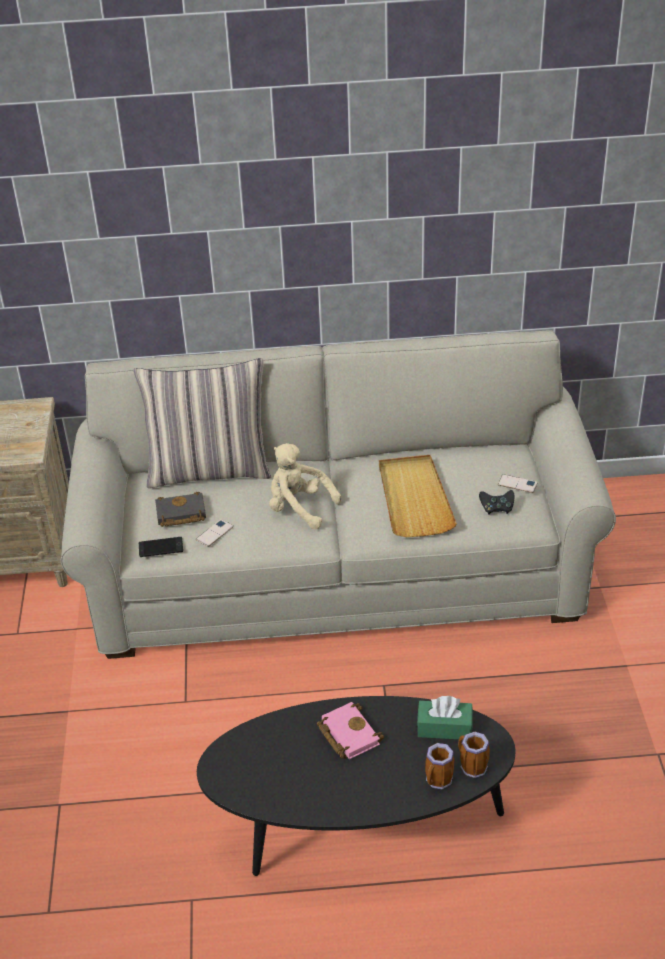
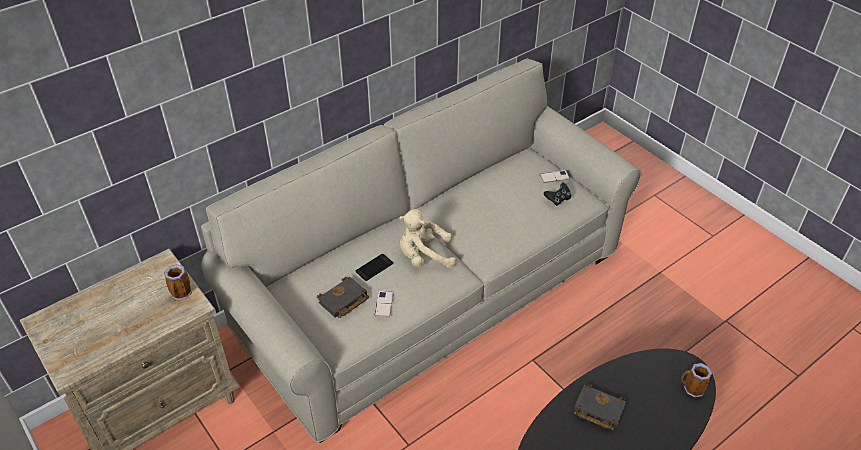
camera: 35 degrees left, 5 degrees up
(160, 547) = (352, 335): phone -> phone (374, 267)
(209, 469) = (333, 255): pillow -> none
(347, 734) = (597, 410): pink book -> black book
(414, 498) = (499, 215): beige tray -> none
(438, 781) = (683, 411): mug -> mug (182, 294)
(444, 727) = (651, 371): green tissue box -> none

